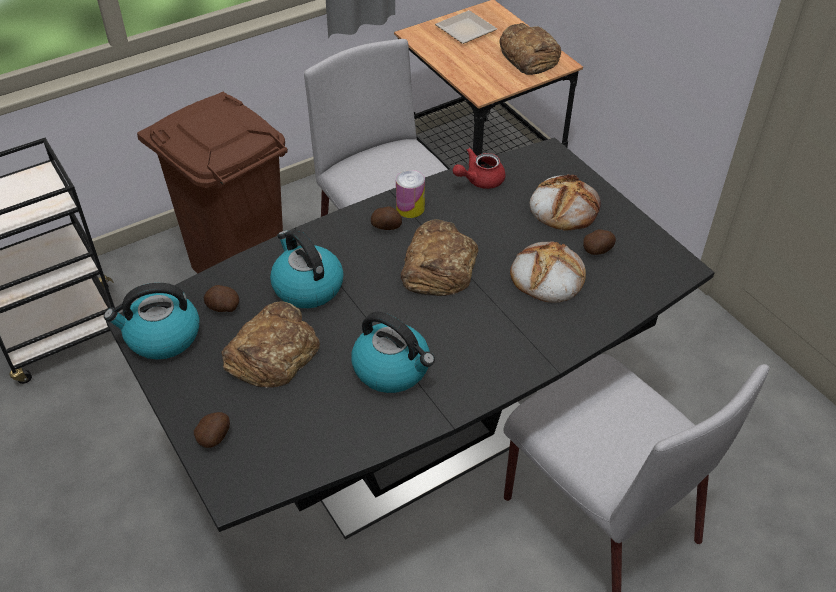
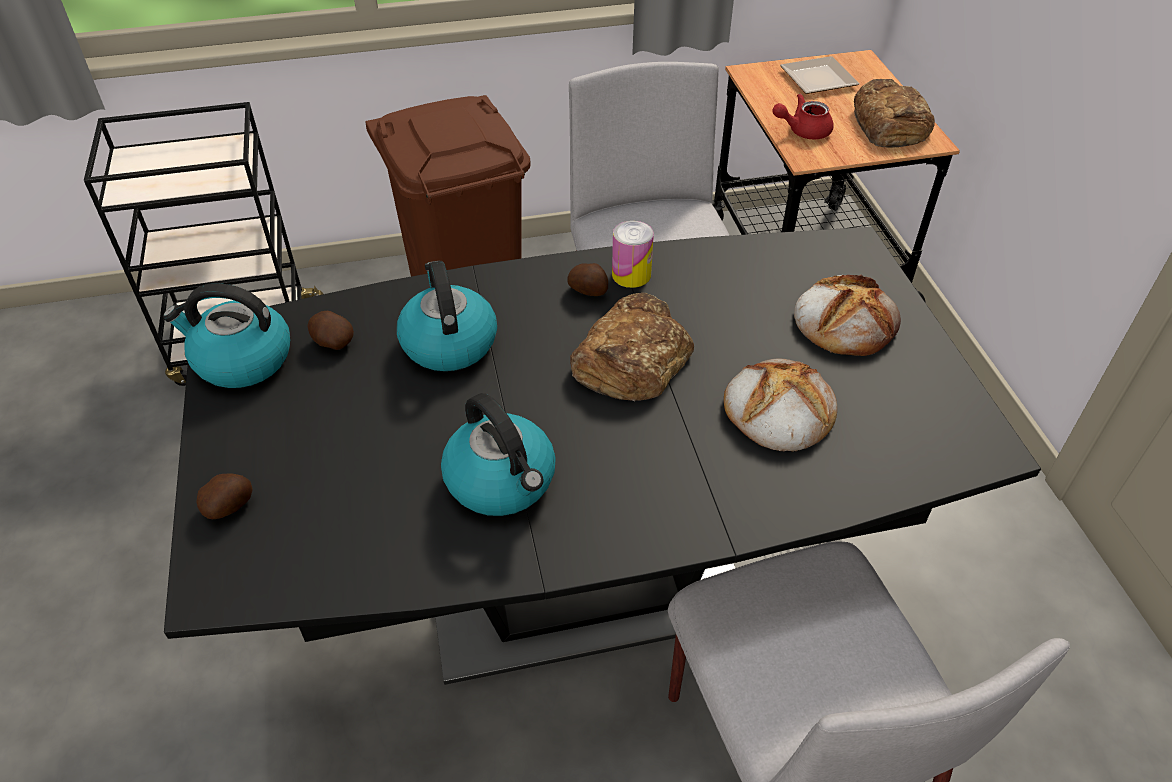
camera: 20 degrees right, 0 degrees up
(272, 352) = (360, 416): bread -> none
(479, 180) = (741, 259): red teapot -> red teapot (803, 131)
(598, 250) = (869, 392): potato -> none

